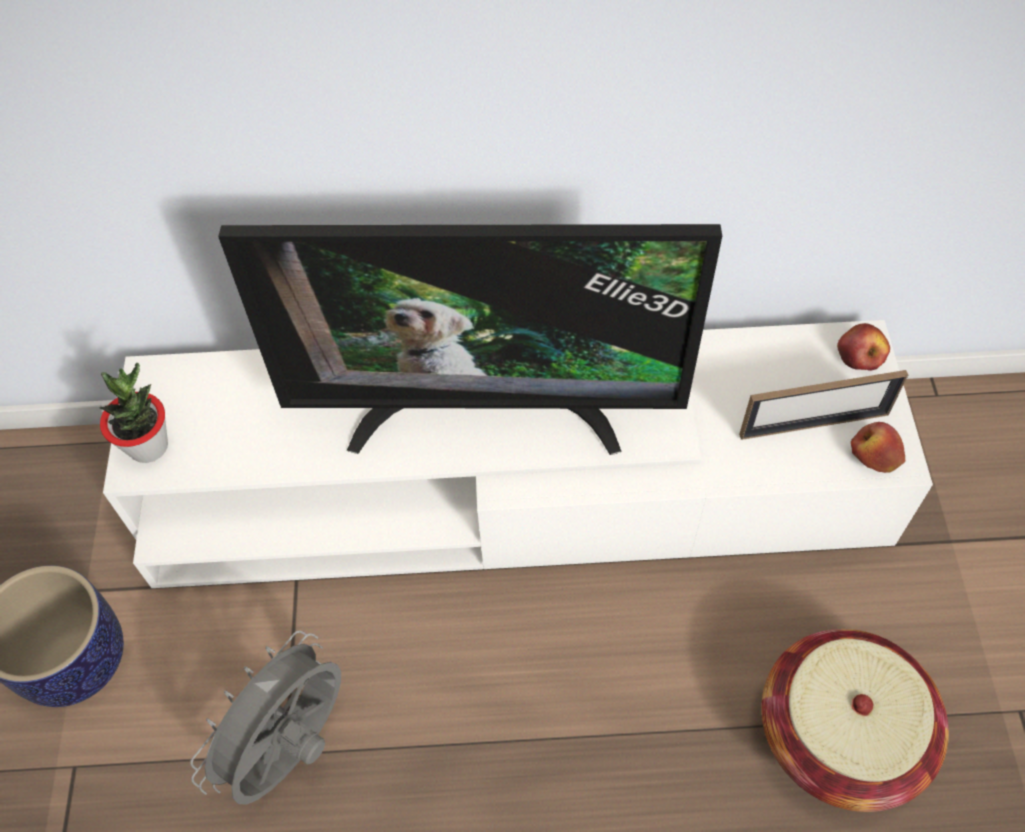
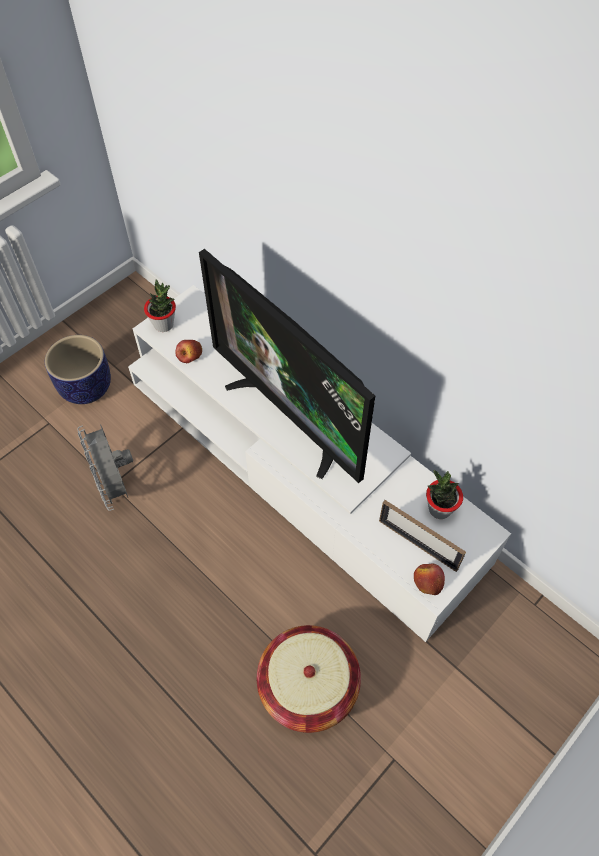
camera: 45 degrees right, 0 degrees up
(293, 750) = (115, 485): grey fan -> grey fan turned 105 degrees counterclockwise
(785, 362) = (439, 509): none -> potted plant
(860, 354) = (479, 537): apple -> apple (189, 355)

